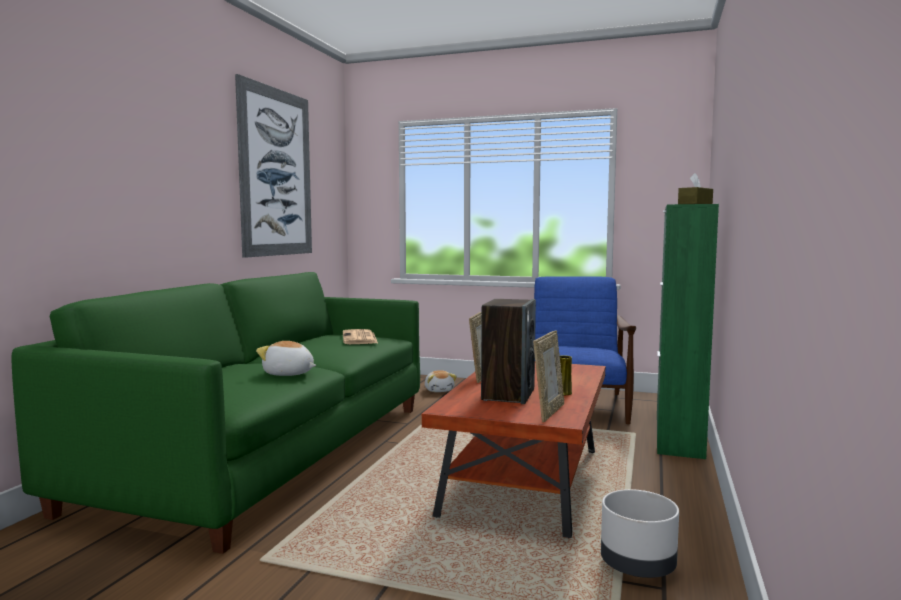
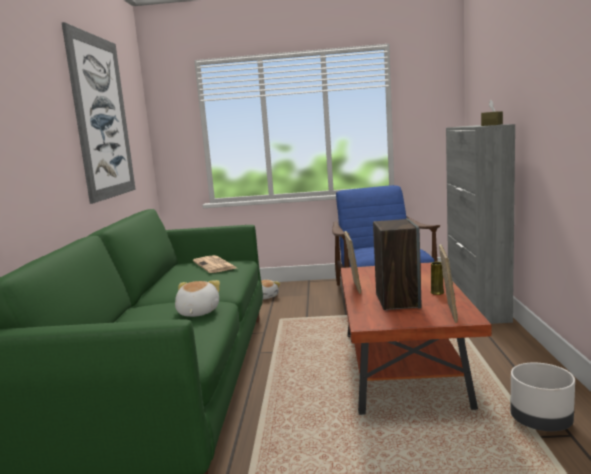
camera: 15 degrees left, 5 degrees up
(288, 374) = (197, 312): plush toy -> plush toy turned 90 degrees clockwise
(678, 433) = (477, 304): green cabinet -> grey cabinet

